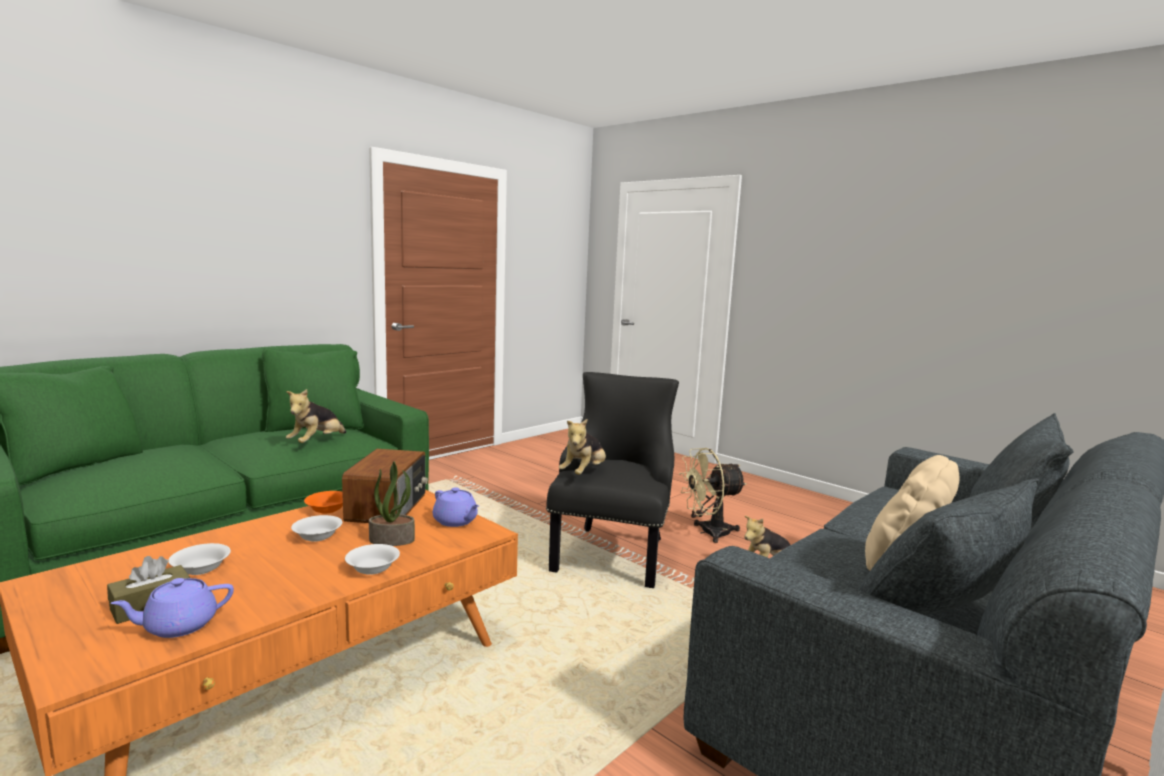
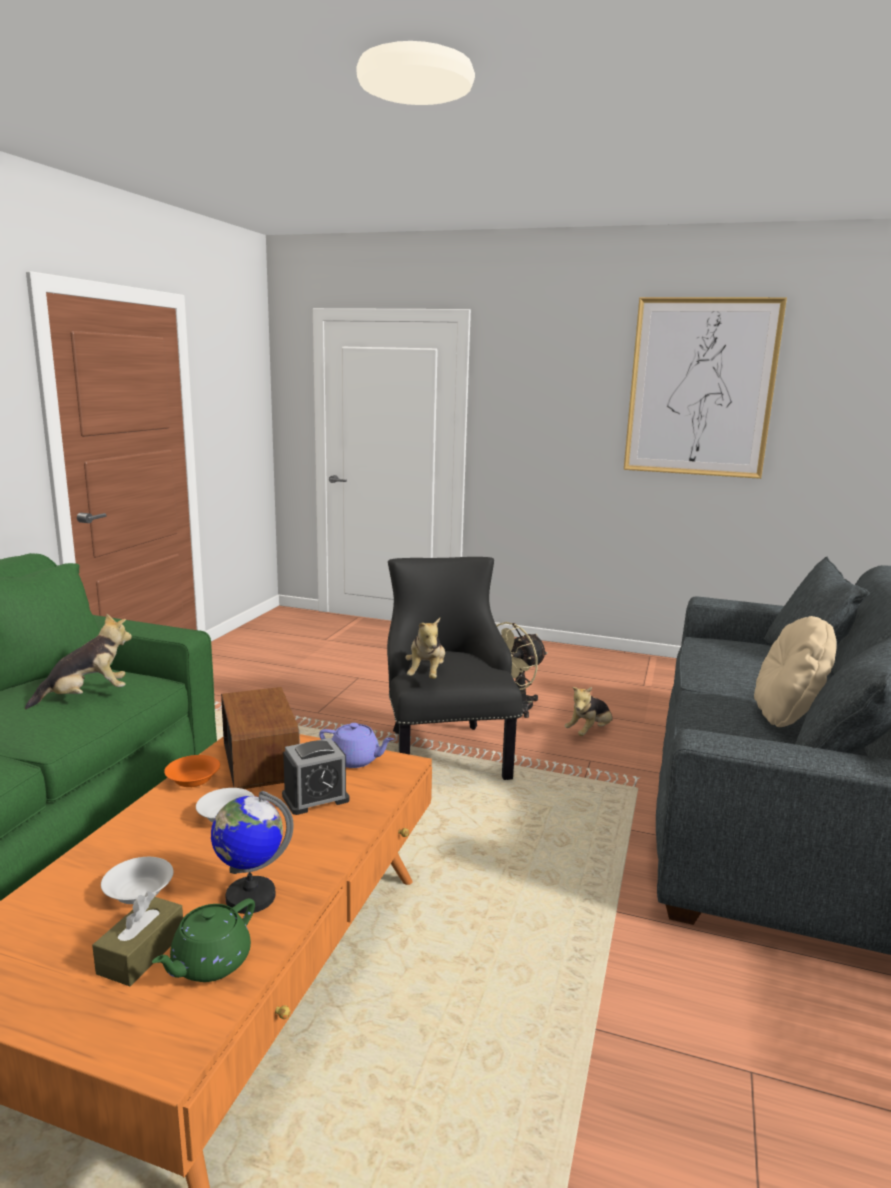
camera: 25 degrees left, 5 degrees up
(178, 626) = (209, 963): purple teapot -> green teapot
(261, 591) = (250, 897): none -> globe
(317, 442) = (87, 697): plush toy -> plush toy turned 120 degrees counterclockwise
(372, 569) = (336, 836): white bowl -> none
(392, 539) = (315, 798): potted plant -> alarm clock
(960, 239) = (700, 388): none -> picture

